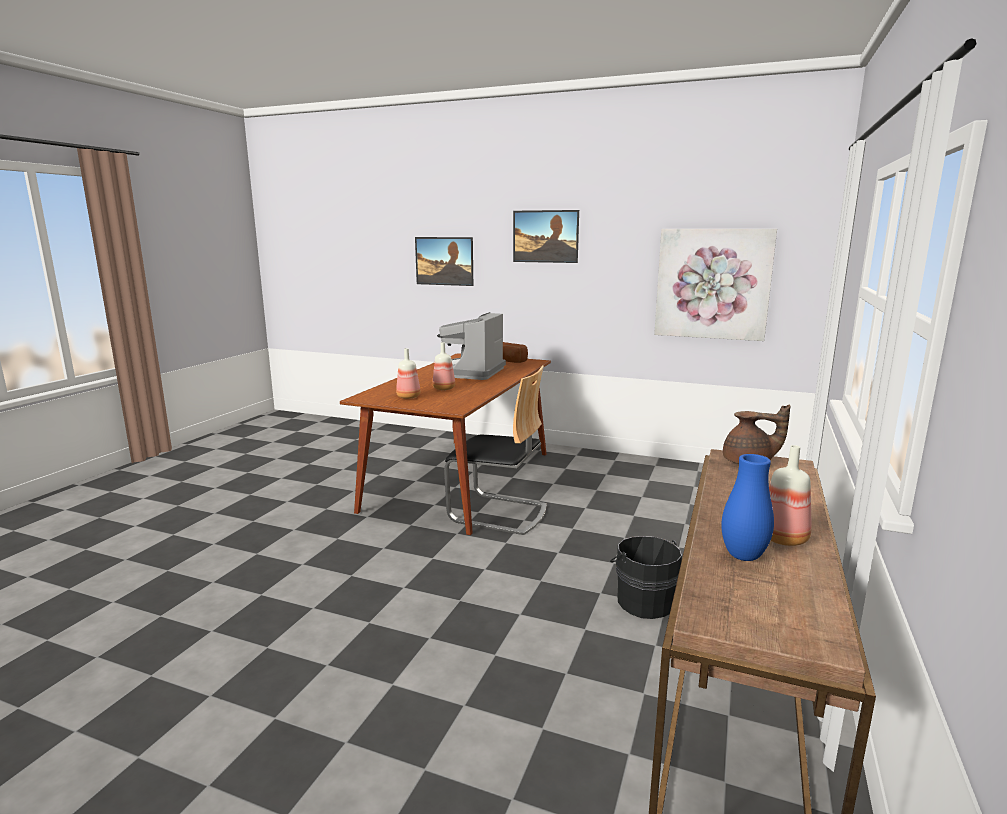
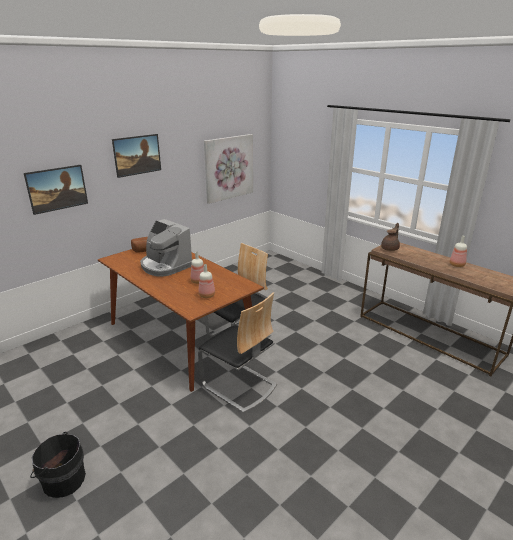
camera: 65 degrees left, 10 degrees up
(382, 539) = (239, 386): none -> chair
(644, 601) = (348, 324): black bucket -> black bucket (62, 480)
(743, 556) = (468, 274): blue vase -> none

